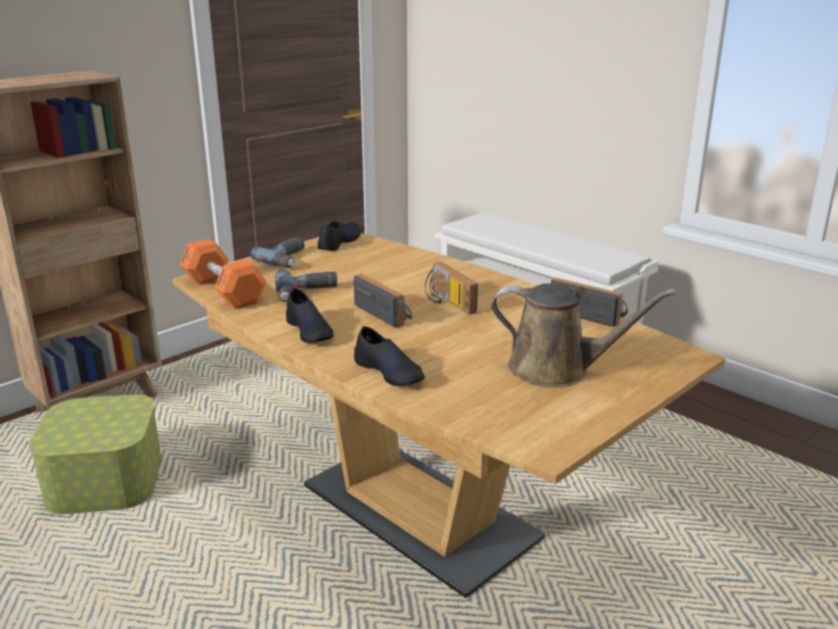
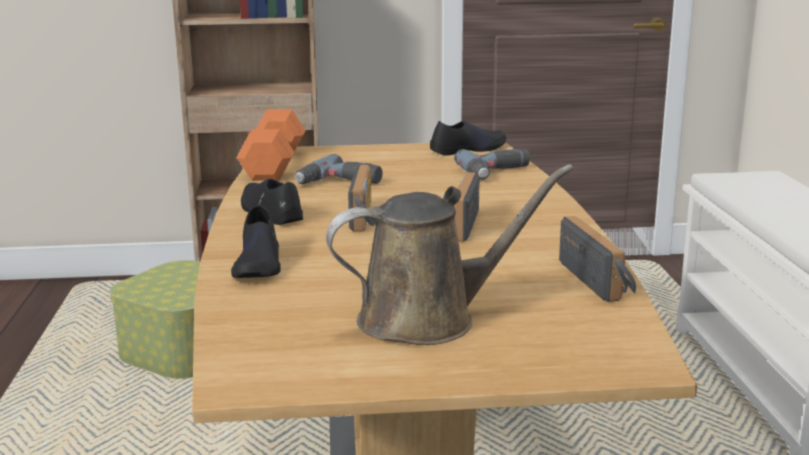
camera: 40 degrees right, 5 degrees down
(288, 259) = (386, 153): power drill -> power drill (497, 172)
(309, 331) = (270, 212): black shoe -> black shoe turned 135 degrees clockwise
(557, 370) = (428, 319): brown watering can -> brown watering can turned 75 degrees counterclockwise

